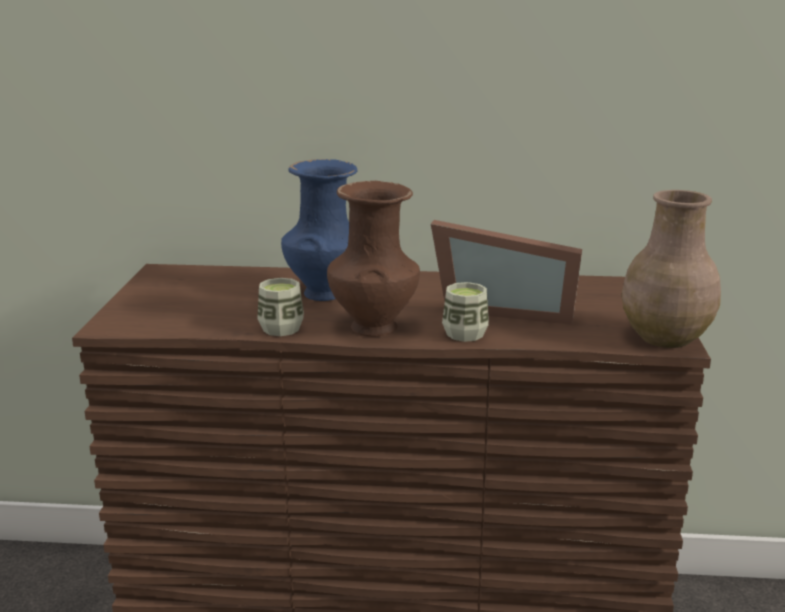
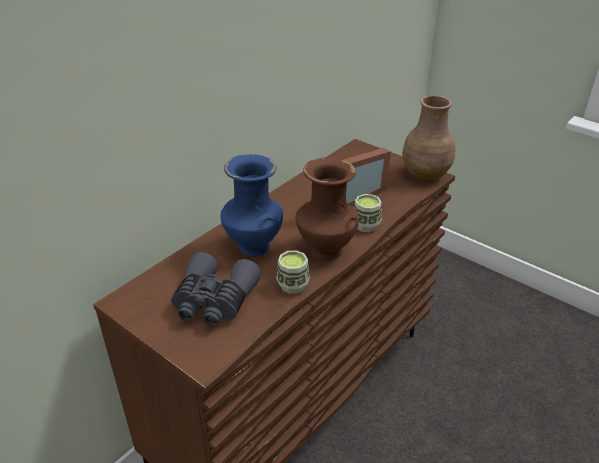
camera: 55 degrees left, 15 degrees up
(206, 303) = (214, 301): none -> grey binoculars

